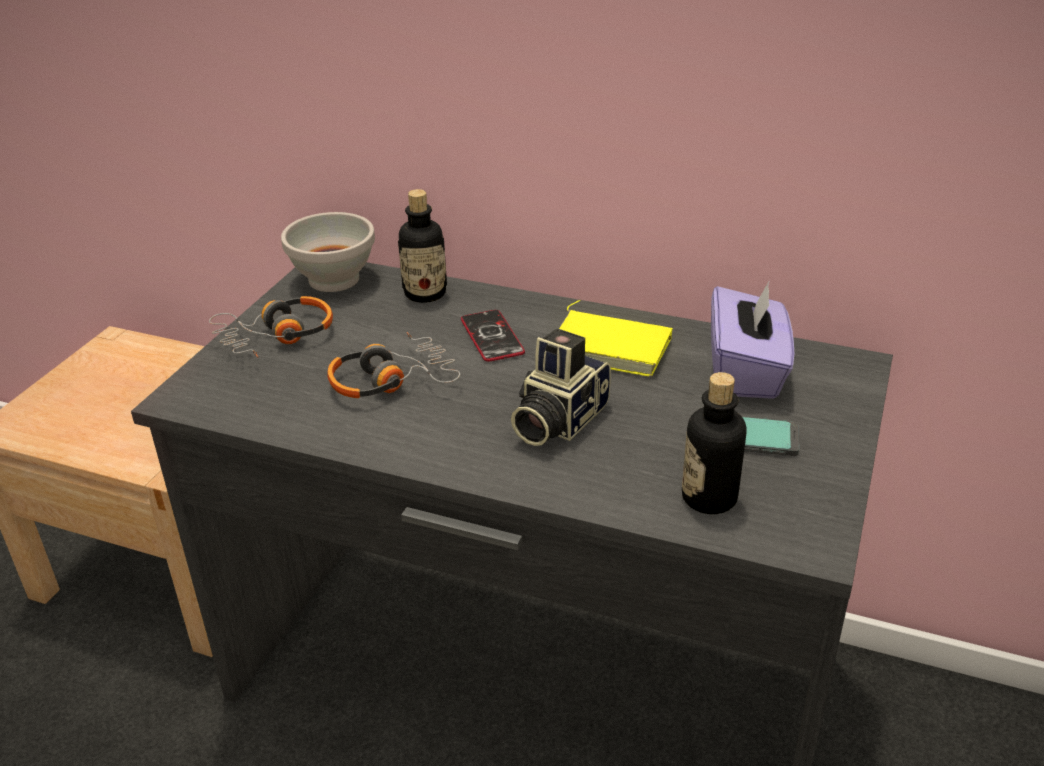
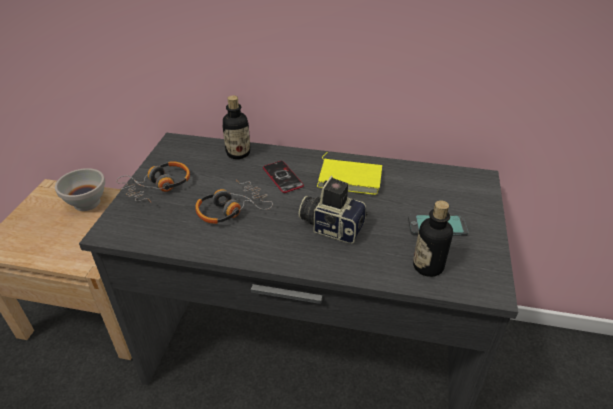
camera: 10 degrees left, 5 degrees up
(335, 279) = (184, 148): white bowl -> white bowl (88, 202)
(556, 420) = (332, 226): camera -> camera turned 90 degrees clockwise
(746, 372) = (426, 187): purple tissue box -> none

